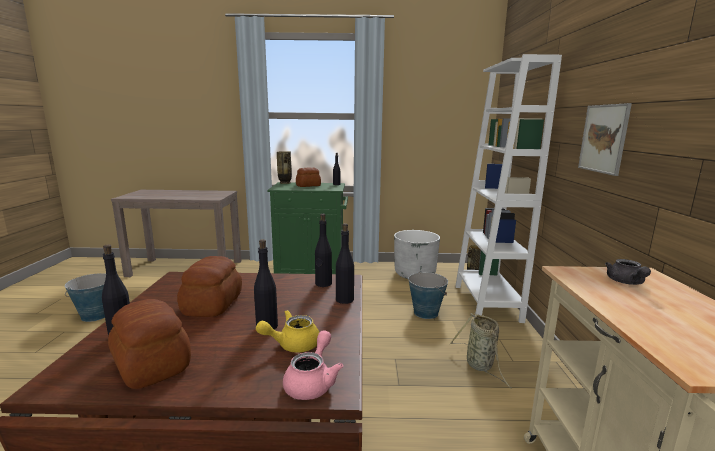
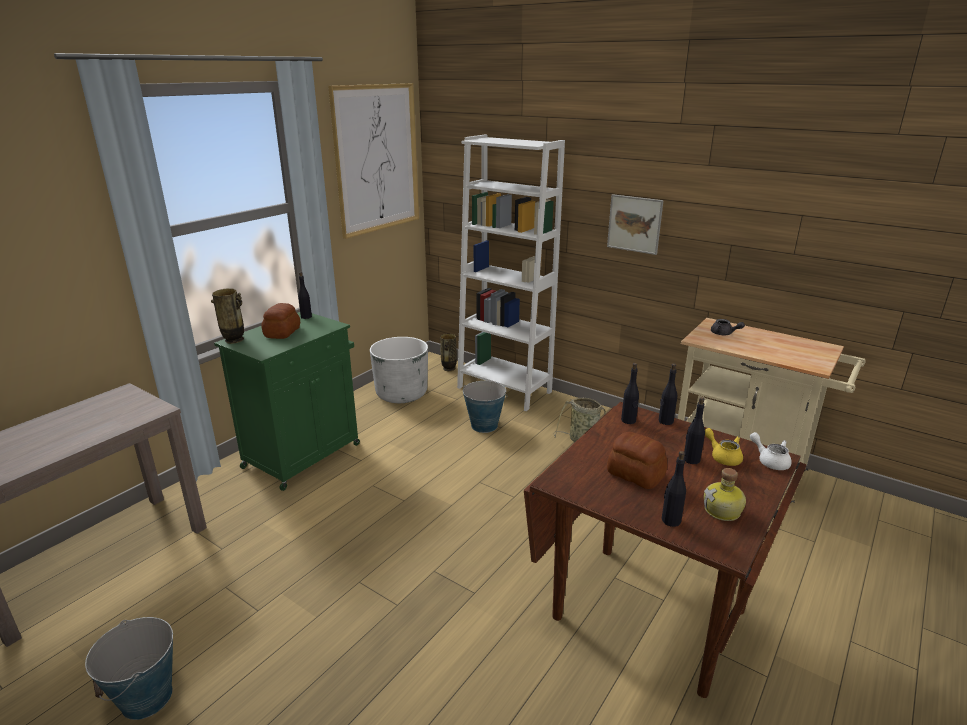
camera: 55 degrees left, 10 degrees up
(151, 364) = (723, 511): bread -> bottle
(292, 344) = (723, 456): yellow teapot -> yellow teapot turned 135 degrees clockwise
(313, 382) = (770, 461): pink teapot -> white teapot
(445, 94) = (377, 159): none -> picture

